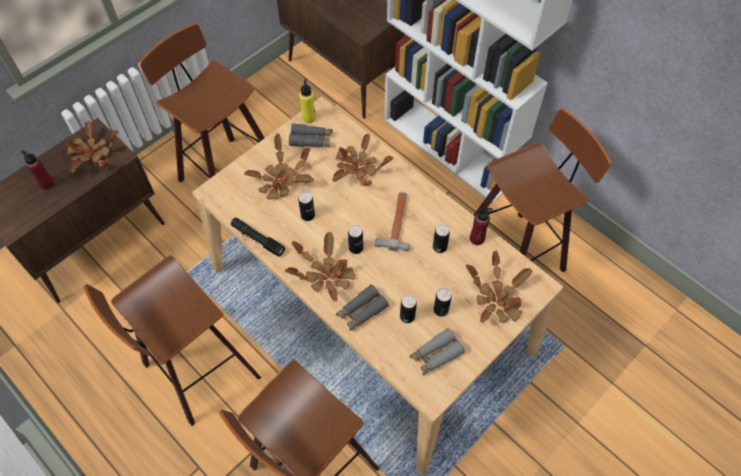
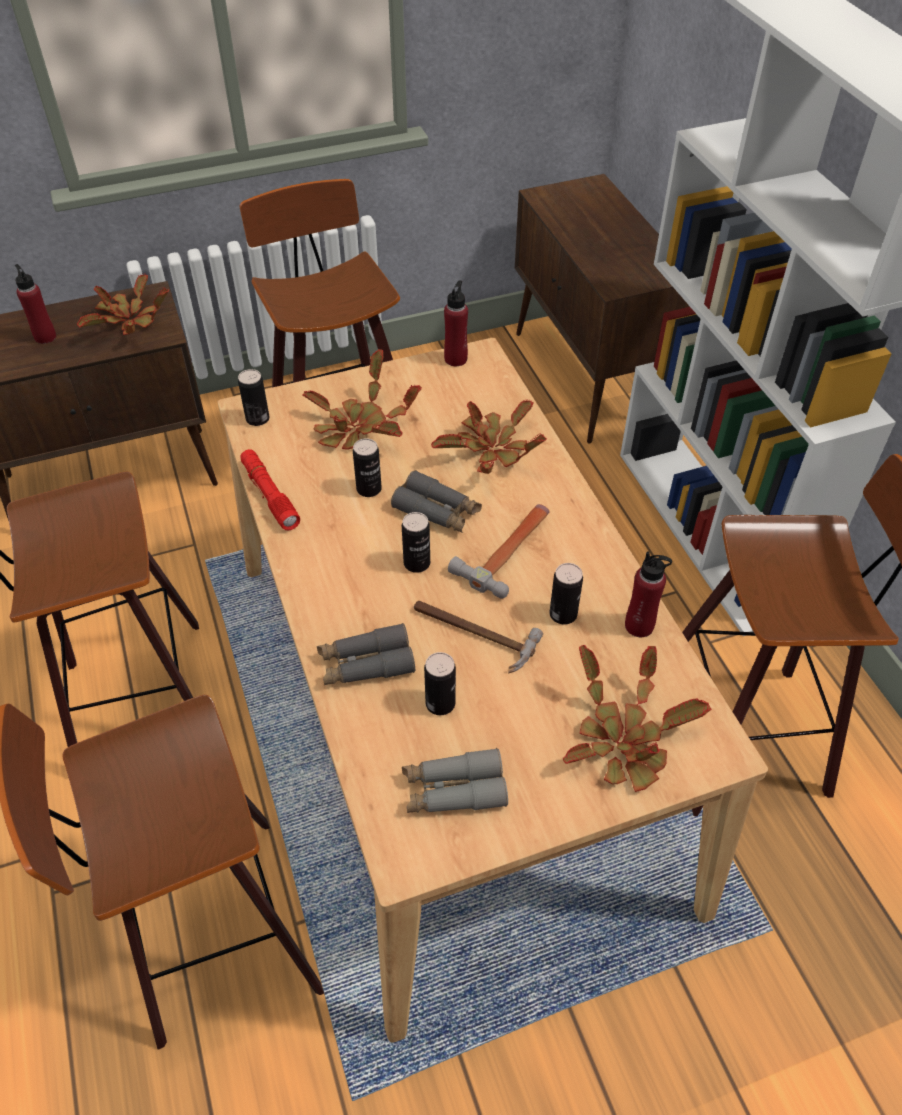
camera: 25 degrees right, 10 degrees down
(257, 239) = (269, 495): black flashlight -> red flashlight
(309, 118) = (456, 359): yellow bottle -> red bottle
(311, 140) = (441, 388): grey binoculars -> grey binoculars (437, 511)
(326, 275) = (342, 585): potted plant -> none
(403, 274) = (472, 633): none -> hammer
(441, 310) = (507, 717): can -> can (257, 419)

